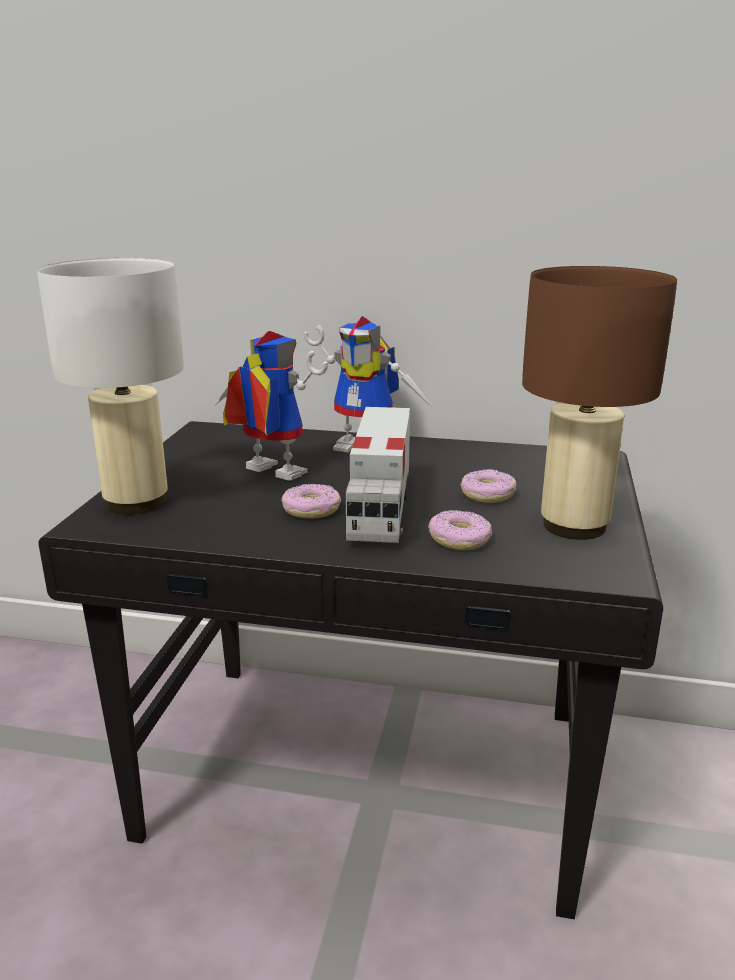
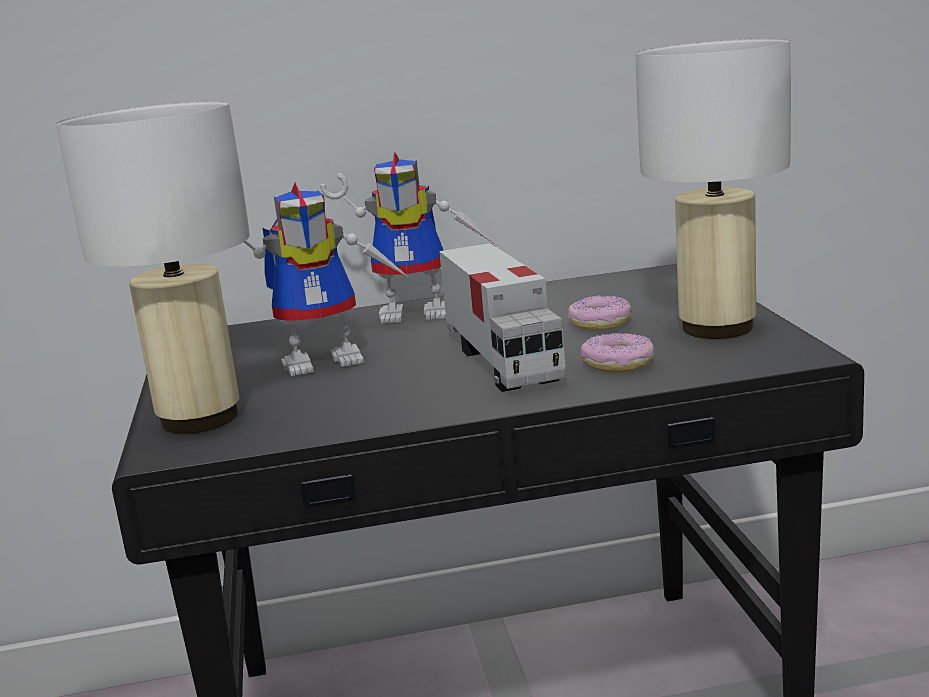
camera: 20 degrees left, 5 degrees down
(266, 473) = (328, 359): toy robot -> toy robot turned 150 degrees clockwise
(311, 509) = (425, 377): donut -> none
(572, 525) = (715, 328): brown table lamp -> white table lamp

